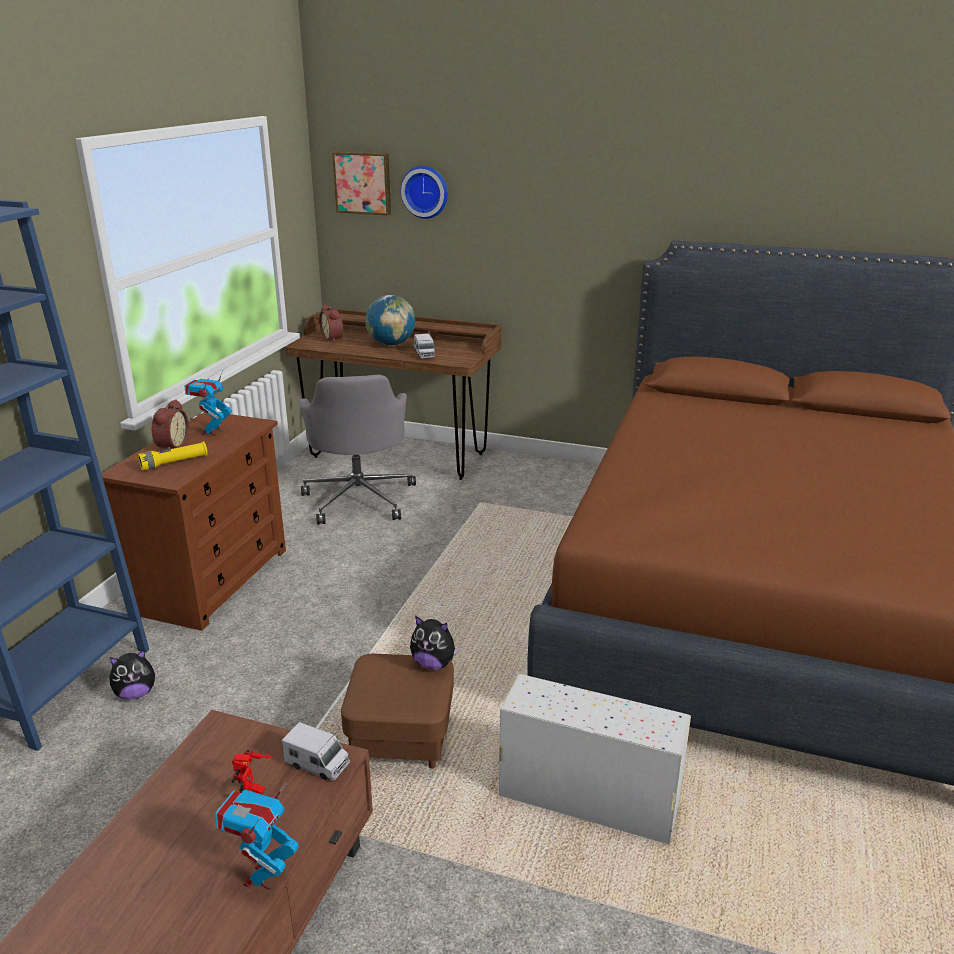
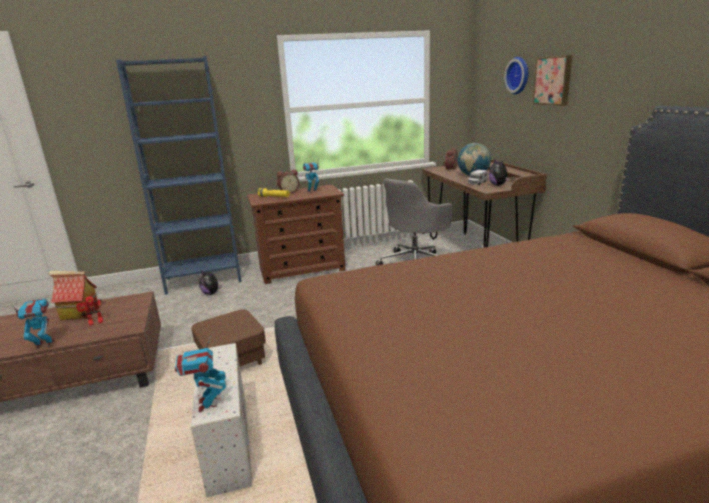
camera: 55 degrees right, 5 degrees down
(179, 816) = (79, 313): none -> toy house
(317, 764) = (126, 325): toy truck -> none
(363, 183) = (492, 72): picture -> picture (553, 80)
(434, 664) = (251, 327): plush toy -> plush toy (498, 185)
(646, 731) = (207, 404): none -> toy robot

